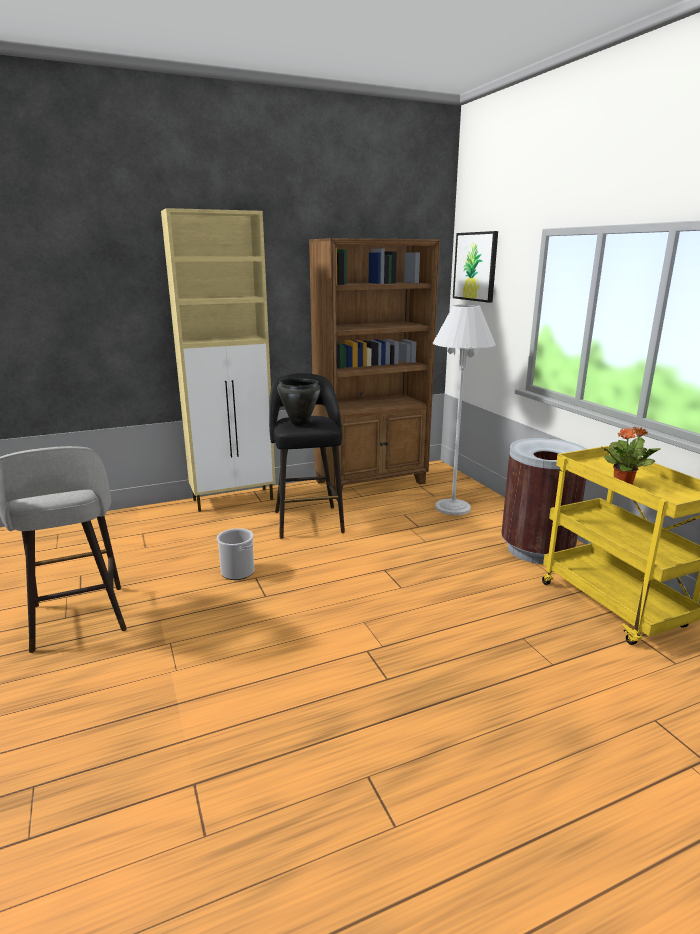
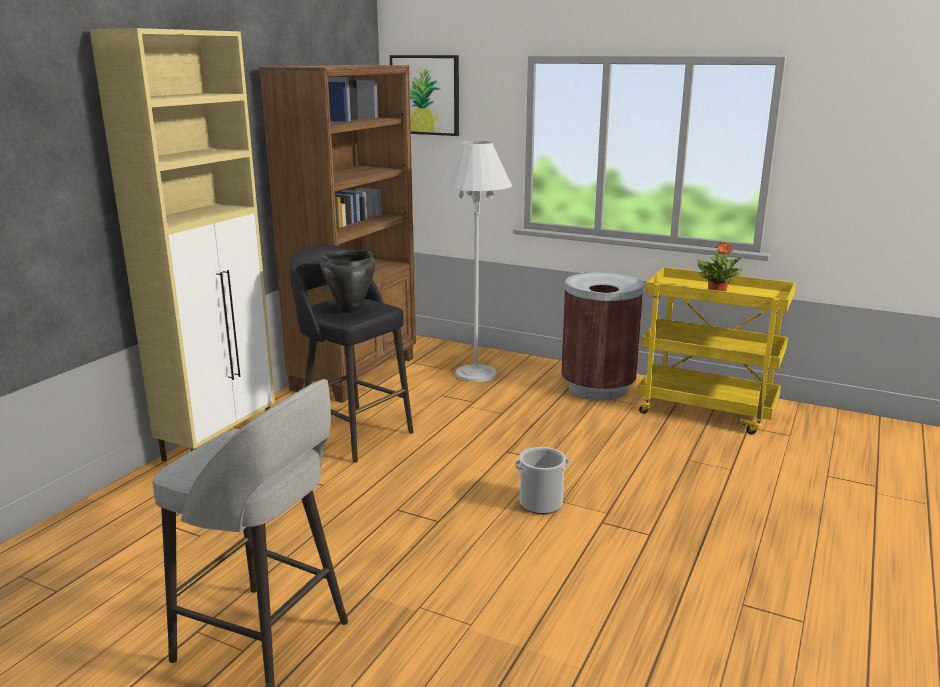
camera: 40 degrees left, 0 degrees up
(237, 572) = (367, 512): bucket -> bucket (541, 503)

